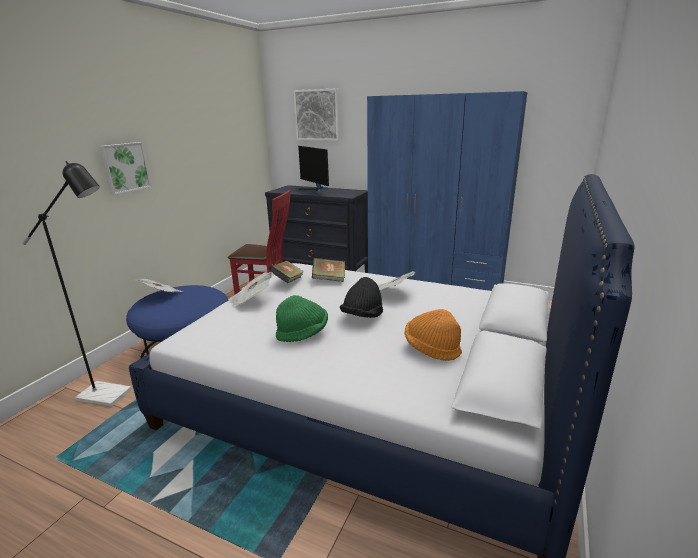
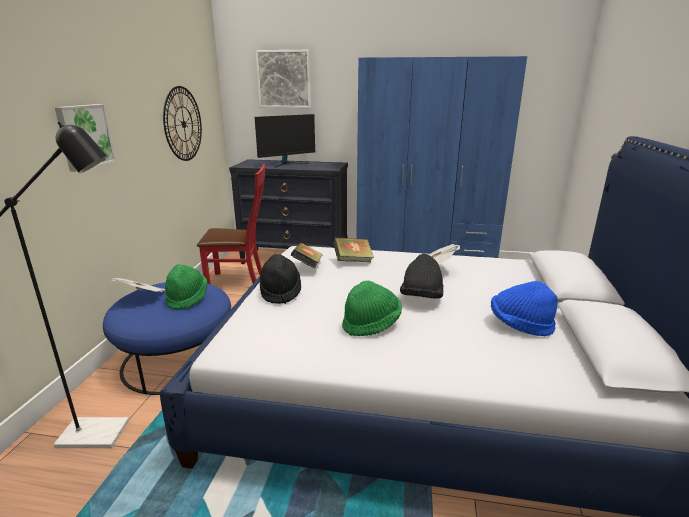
camera: 15 degrees left, 0 degrees up
(191, 299) = (187, 298): none -> green hat
(223, 155) = (183, 124): none -> wall clock
(251, 300) = (280, 292): newspaper -> black hat
(315, 190) = (287, 163): monitor -> monitor turned 75 degrees counterclockwise
(431, 349) = (520, 325): orange hat -> blue hat

